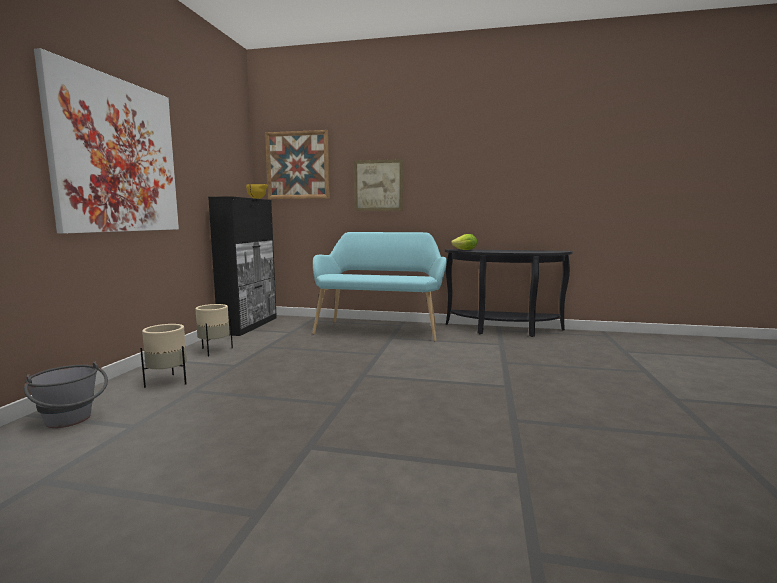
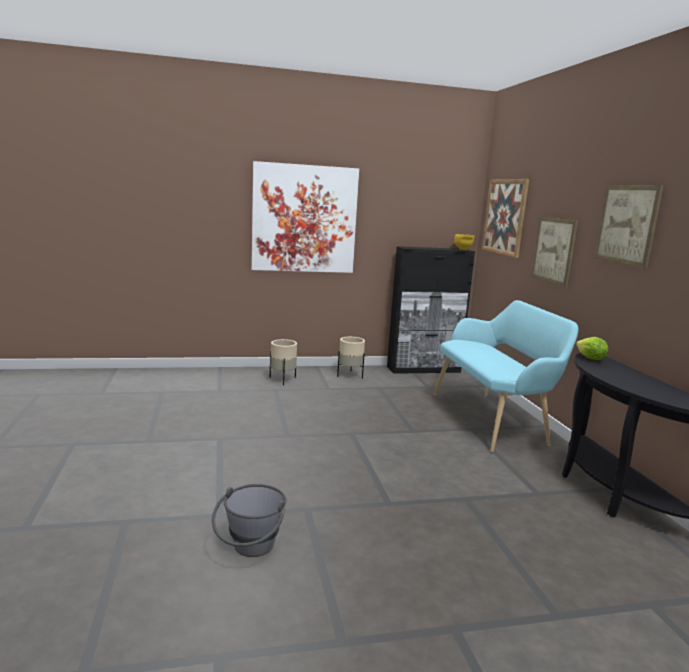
camera: 65 degrees right, 5 degrees up
(71, 422) = (217, 377): grey bucket -> grey bucket (250, 550)
(456, 157) = (627, 224): none -> picture

